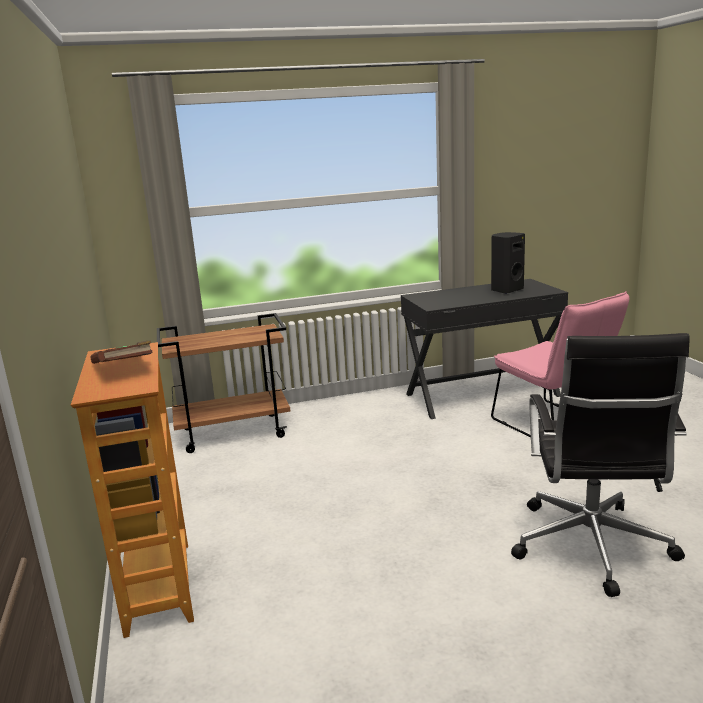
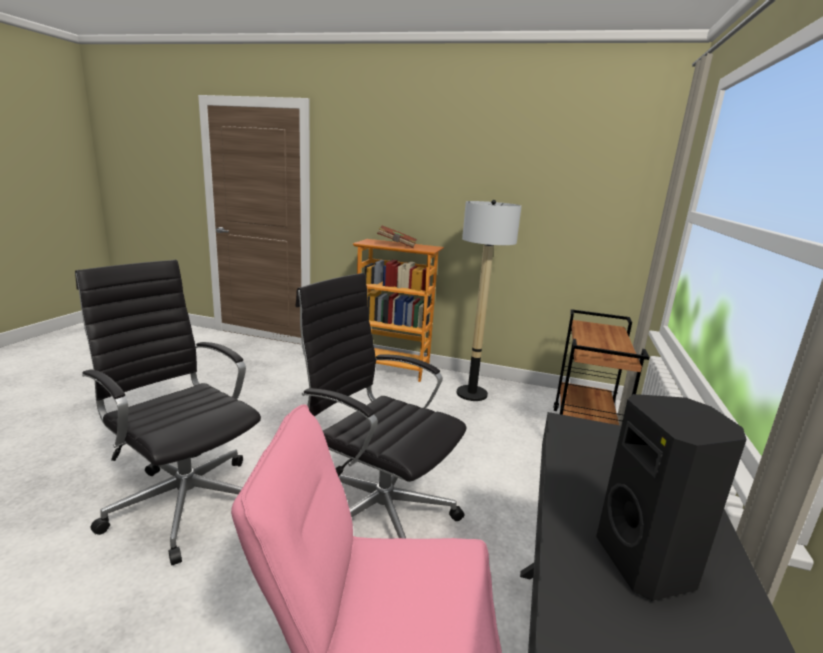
camera: 120 degrees right, 0 degrees up
(192, 501) = (471, 393): none -> floor lamp
(459, 468) = (378, 515): none -> black office chair

